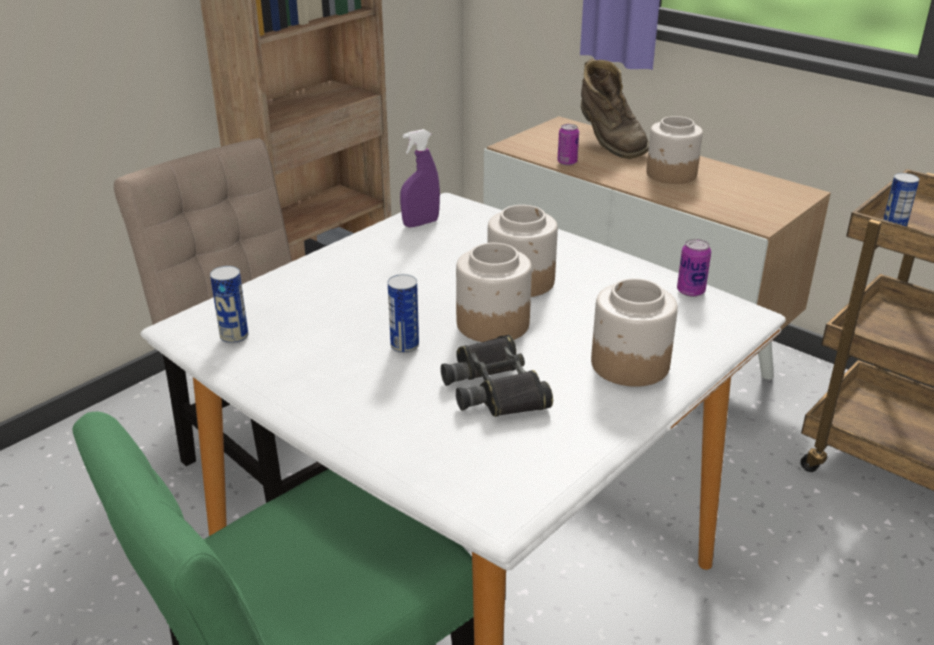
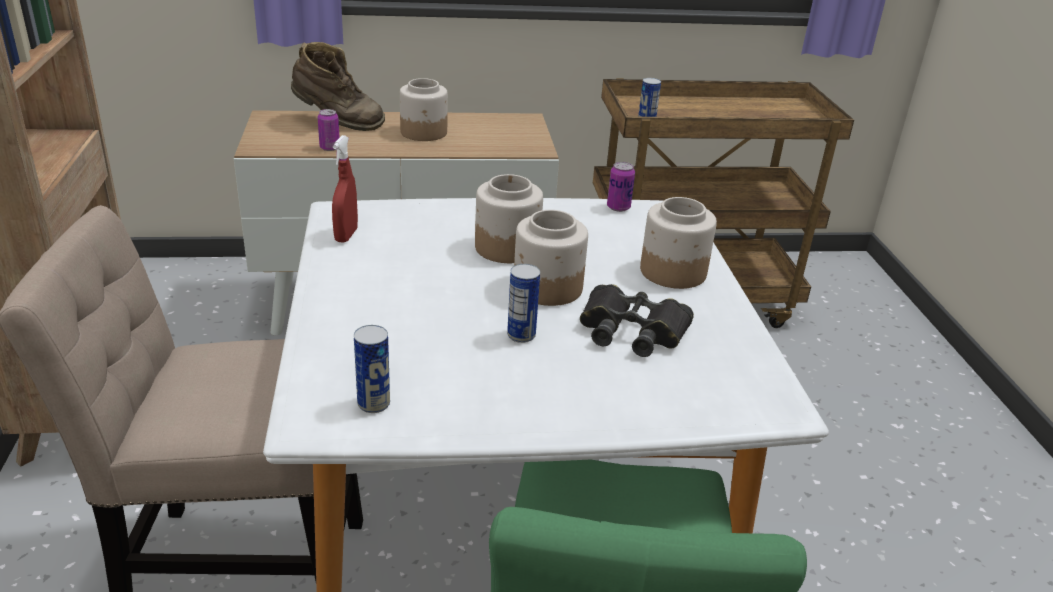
camera: 50 degrees left, 0 degrees up
(420, 223) = (346, 235): purple spray bottle -> red spray bottle

